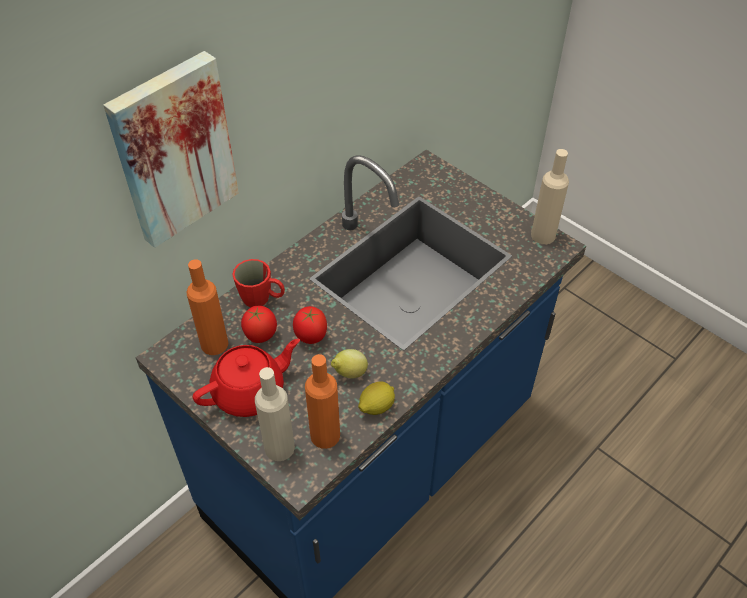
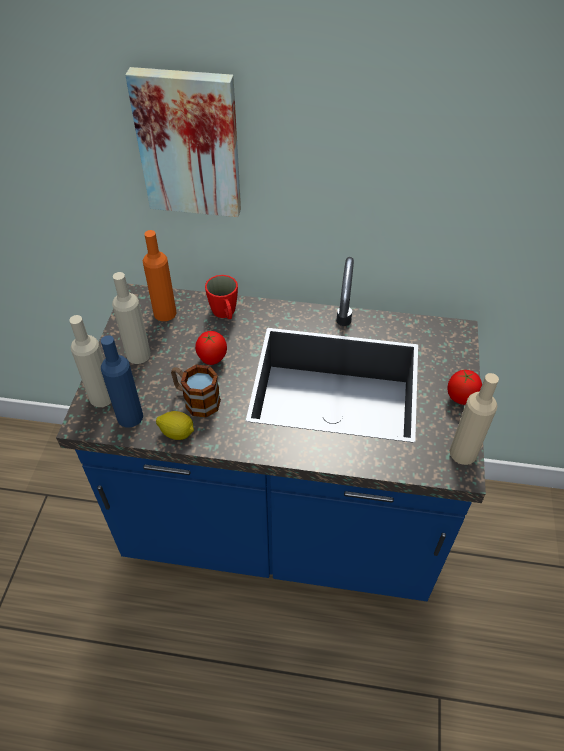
camera: 55 degrees right, 0 degrees up
(250, 392) = (138, 354): red teapot -> beige bottle
(260, 336) = (190, 332): tomato -> tomato (460, 398)
(325, 435) = (130, 416): orange bottle -> blue bottle
(349, 373) = (196, 400): lemon -> mug

